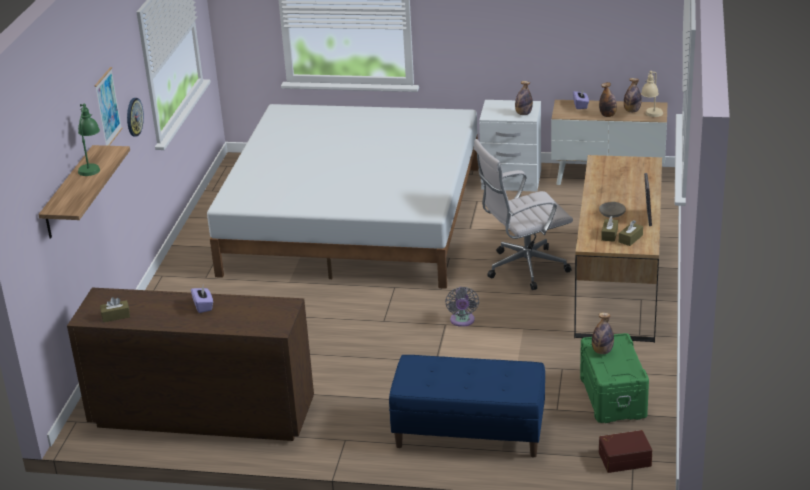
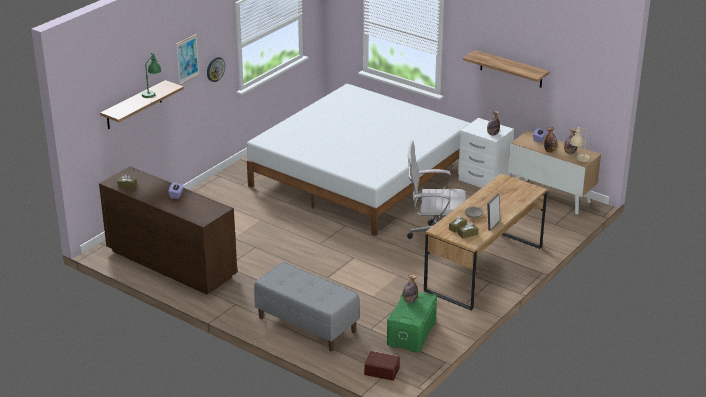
camera: 25 degrees right, 0 degrees up
(462, 321) = (366, 259): grey fan -> none
(468, 433) = (306, 325): blue bench -> grey bench
(522, 22) = (511, 69): none -> shelf

